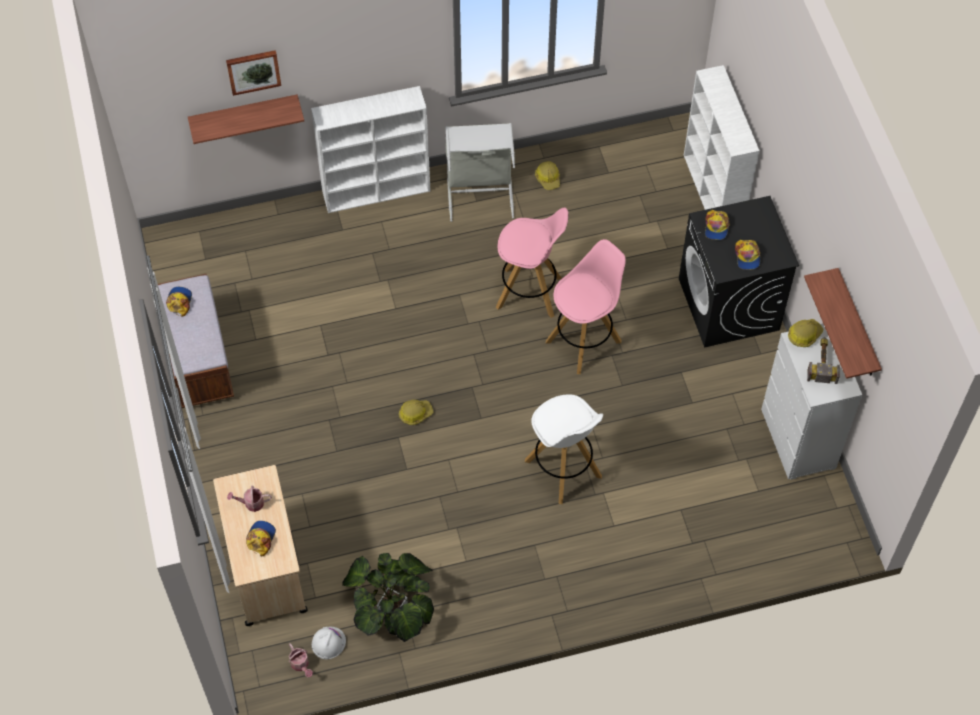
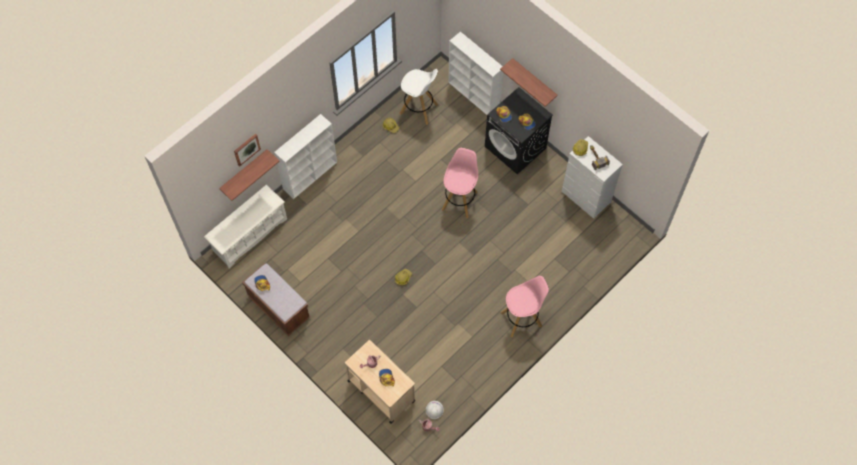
camera: 30 degrees left, 5 degrees up
(228, 233) = (249, 235): none -> white shoe rack
(392, 606) = (452, 376): potted plant -> none
(480, 192) = (362, 150): grey laundry basket -> none
(530, 292) = (419, 189): pink stool -> pink stool (522, 319)
(563, 469) = (489, 268): white stool -> white stool (419, 109)
(857, 326) = (607, 133): shelf -> shelf (534, 80)

